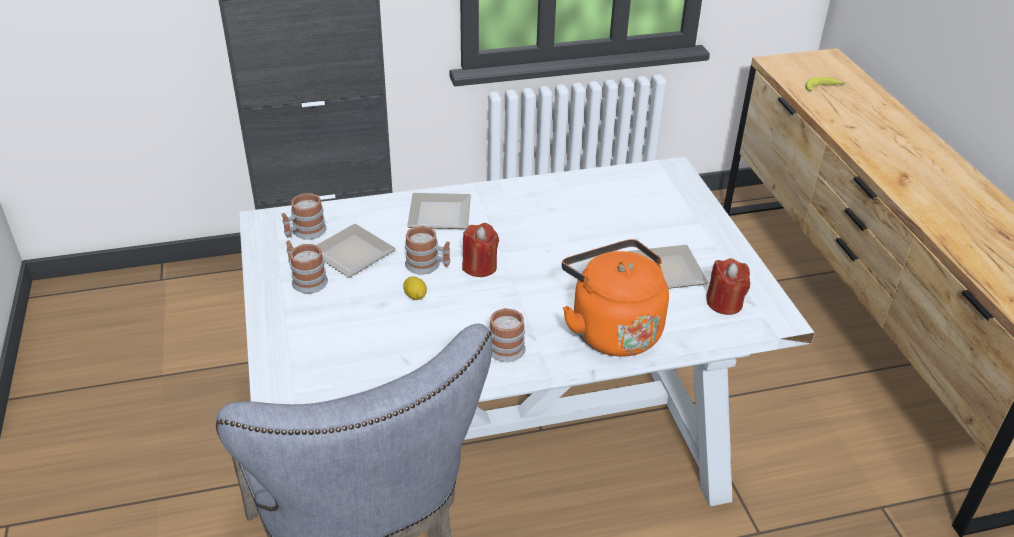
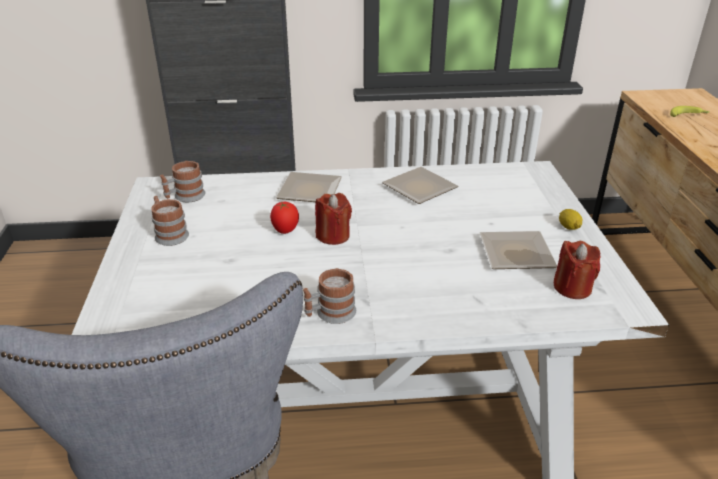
camera: 10 degrees right, 5 degrees down
(349, 254) = (217, 216): plate -> plate (416, 188)
(415, 296) = (264, 255): lemon -> lemon (568, 227)
(428, 265) = (285, 231): mug -> tomato
(612, 329) = (449, 302): orange kettle -> none

